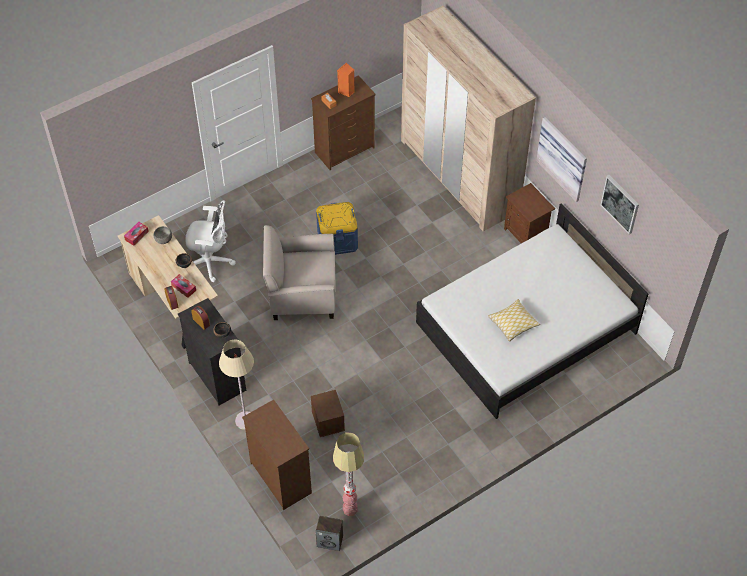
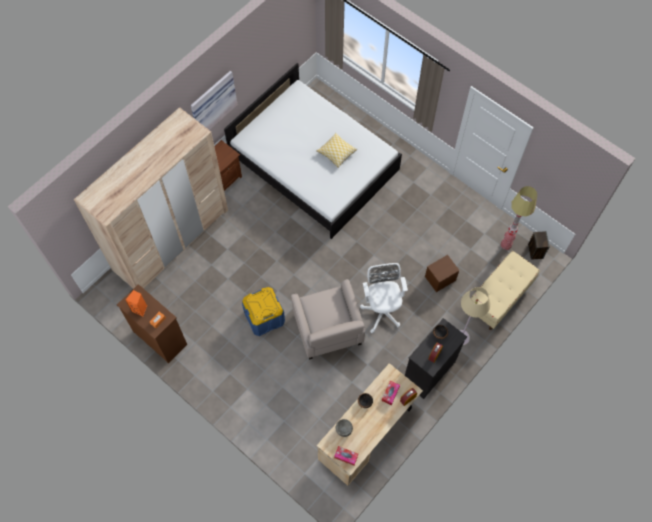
camera: 105 degrees left, 10 degrees up
(210, 262) = (316, 416): white office chair -> white office chair (382, 310)
(281, 477) = (499, 298): brown dresser -> beige bench
(620, 203) = (260, 52): picture -> none

